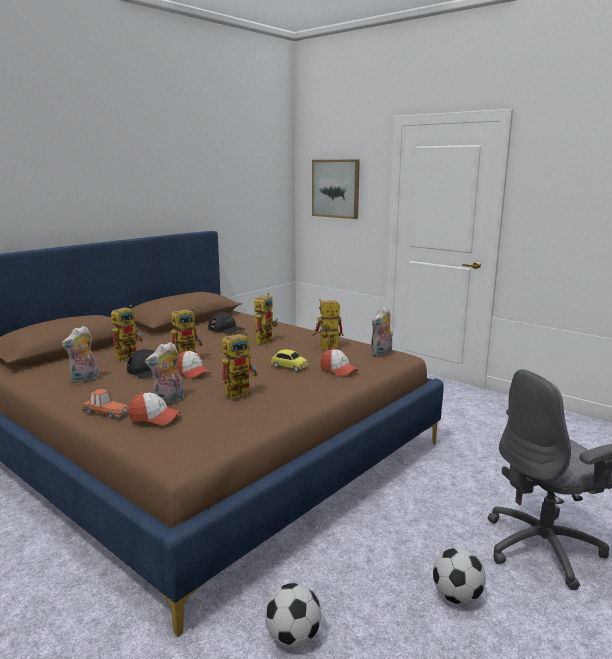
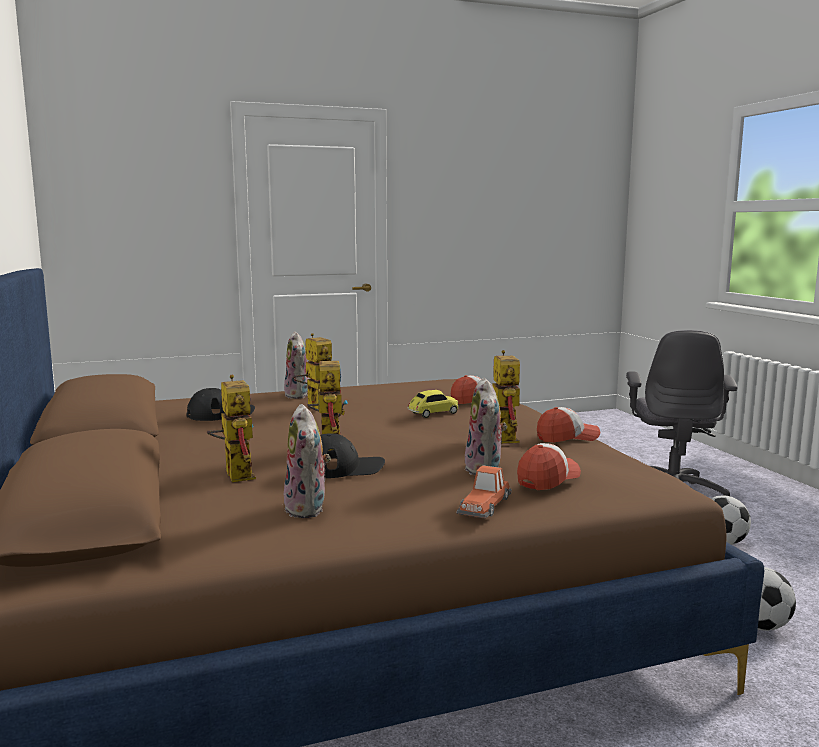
camera: 60 degrees left, 5 degrees down
(106, 412) = (484, 505): toy car -> toy car turned 150 degrees clockwise
(192, 372) = (395, 447): cap -> cap (567, 437)
(325, 348) = (393, 393): toy robot -> none
(336, 188) = (132, 202): picture -> none
(381, 354) = (444, 383): plush toy -> plush toy (299, 395)

